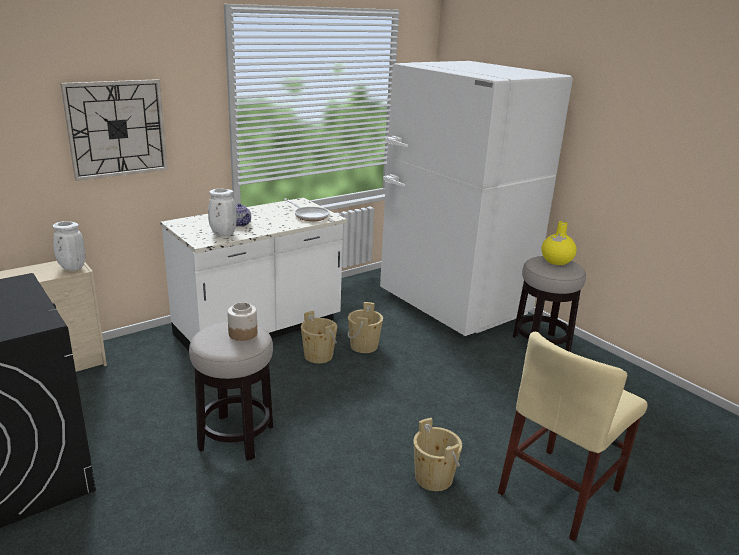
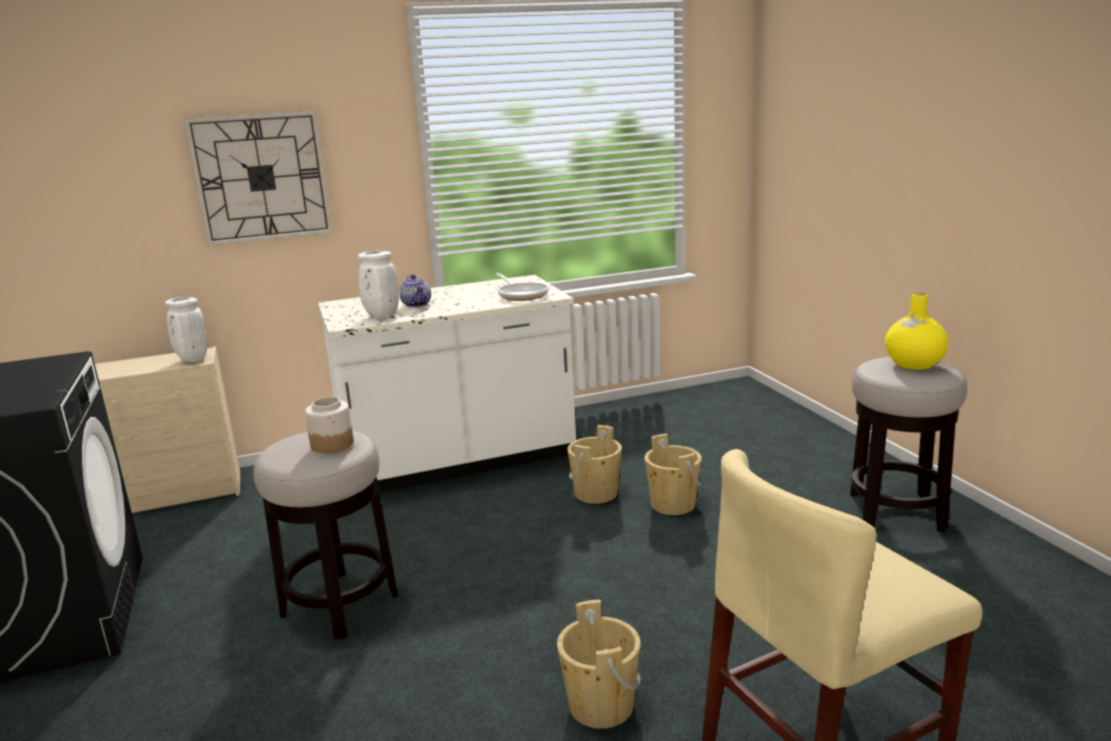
camera: 20 degrees right, 5 degrees down
(318, 356) = (521, 502): beige bucket -> beige bucket (673, 504)
(453, 304) = (769, 442): white fridge -> none

